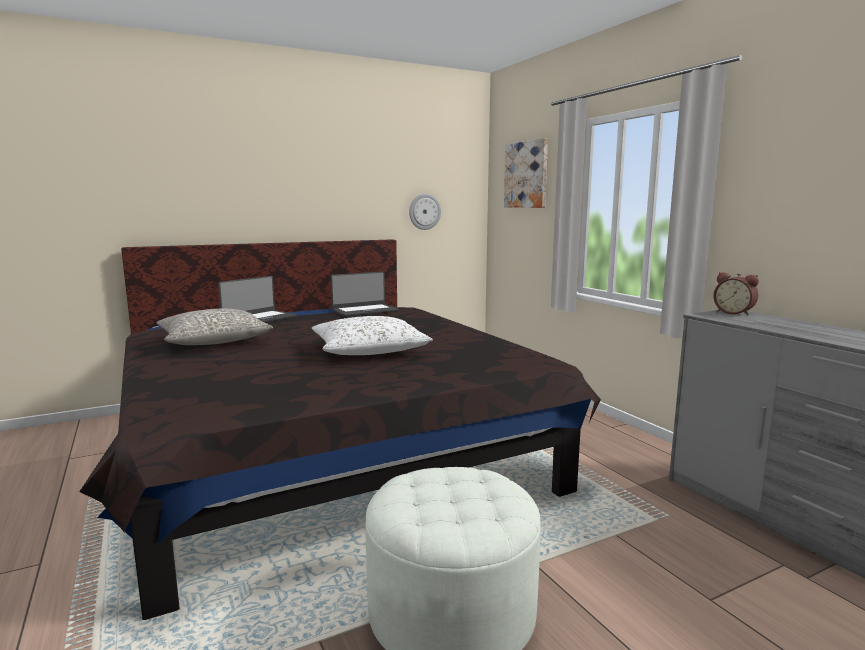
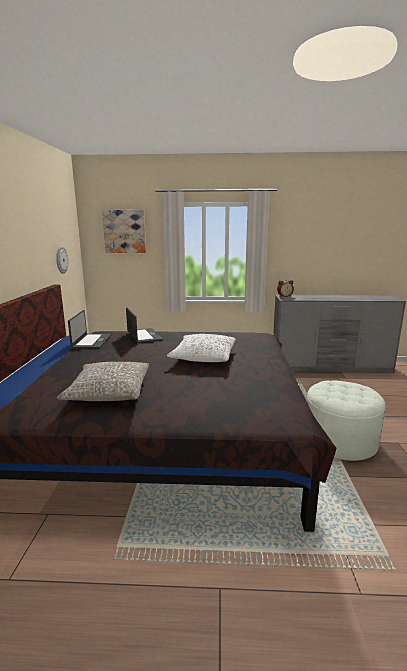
camera: 60 degrees left, 5 degrees up
(259, 319) = (53, 371): laptop -> laptop (143, 336)

